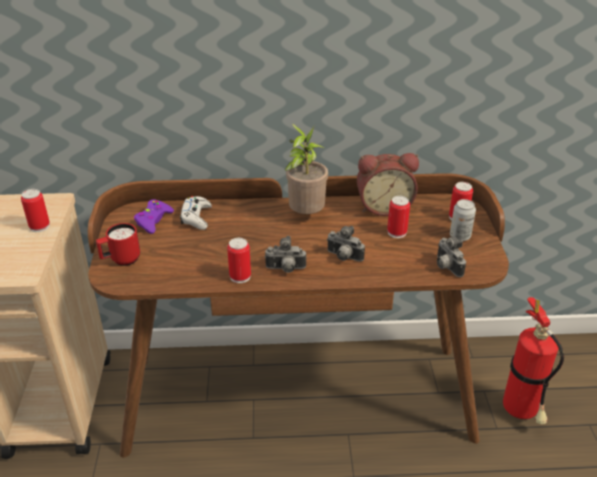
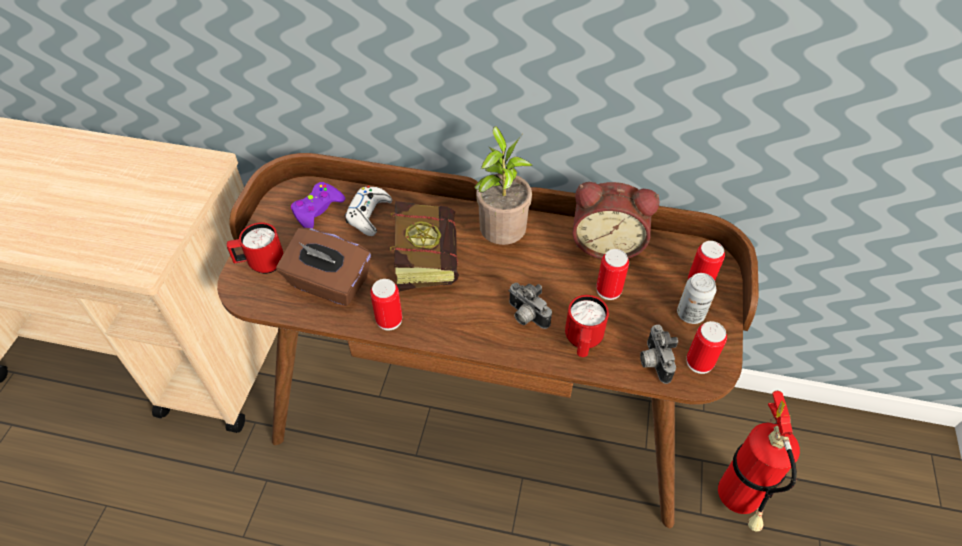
camera: 15 degrees right, 15 degrees up
(39, 226) = (181, 199): can -> can (699, 362)
(182, 263) = (329, 284): none -> brown tissue box
(252, 234) = (426, 255): none -> book
(285, 269) = (447, 320): camera -> none
(391, 265) = (582, 342): none -> red mug

